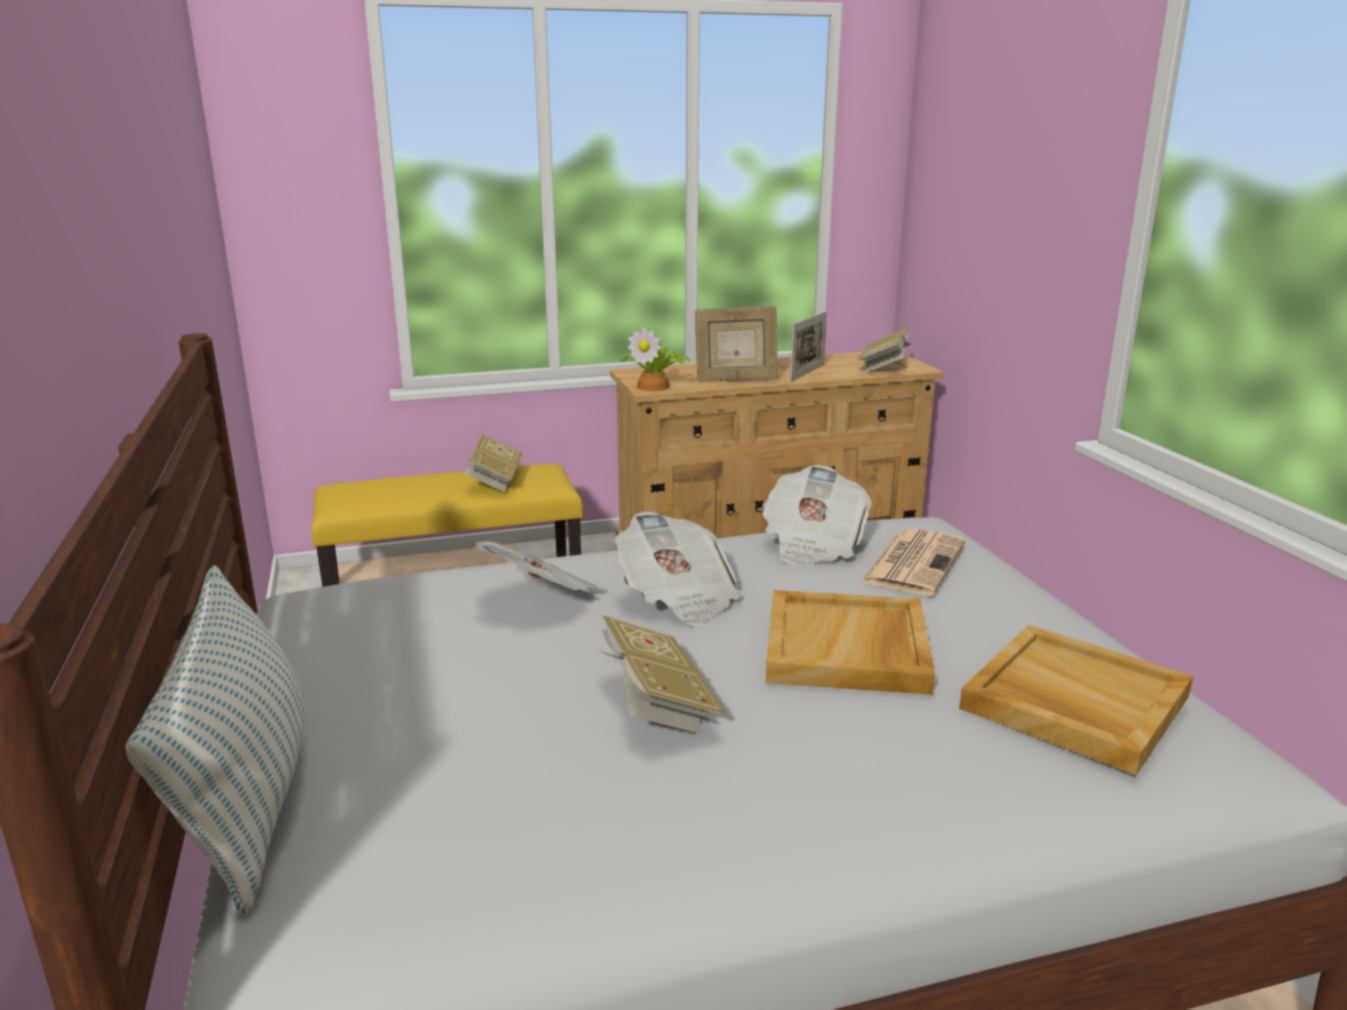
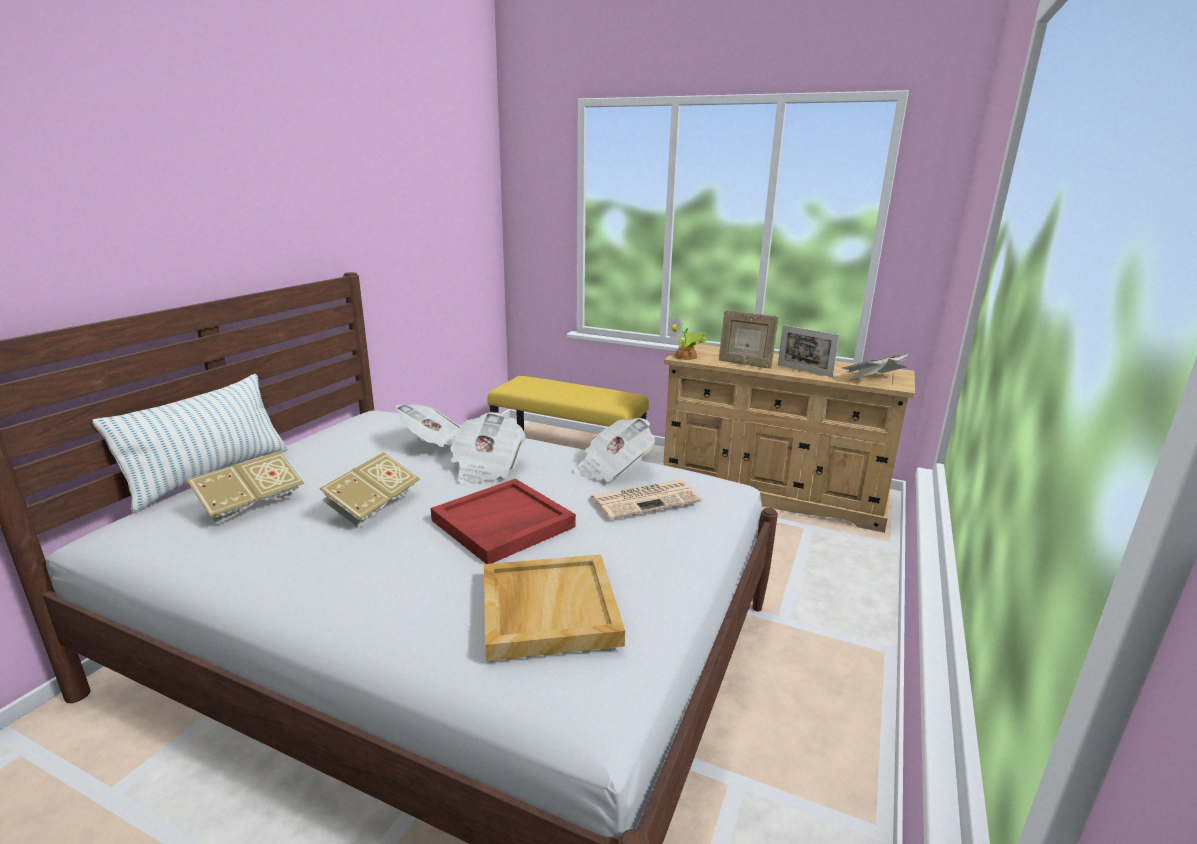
camera: 40 degrees right, 0 degrees up
(495, 480) = (592, 394): book -> book (250, 505)
(807, 373) = (804, 370): picture frame -> picture frame turned 60 degrees clockwise
(848, 649) = (502, 524): beige tray -> red tray

